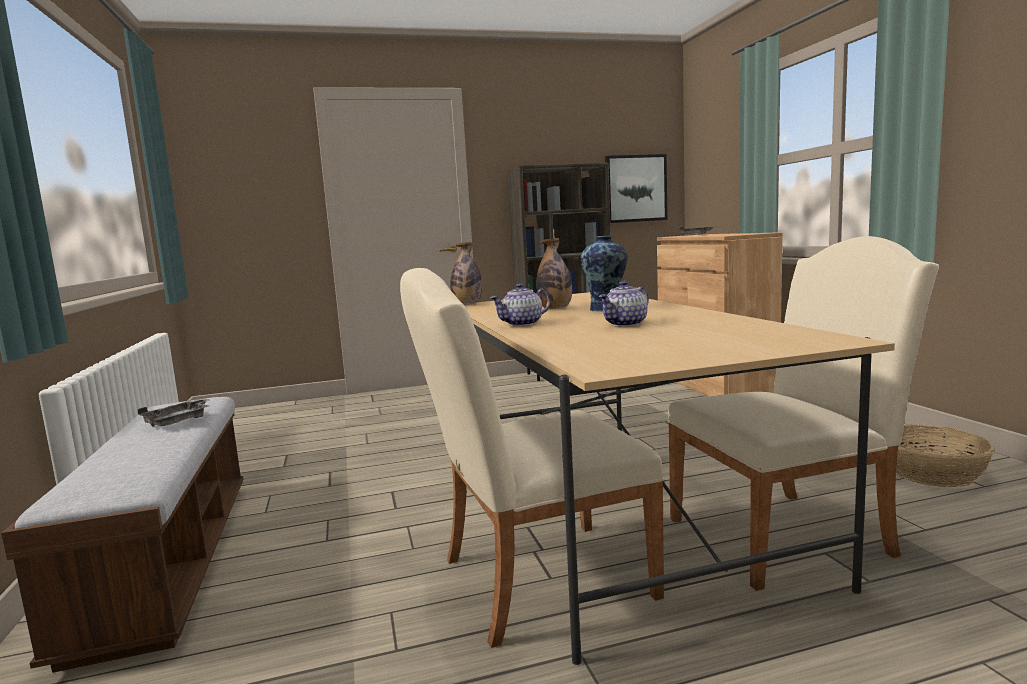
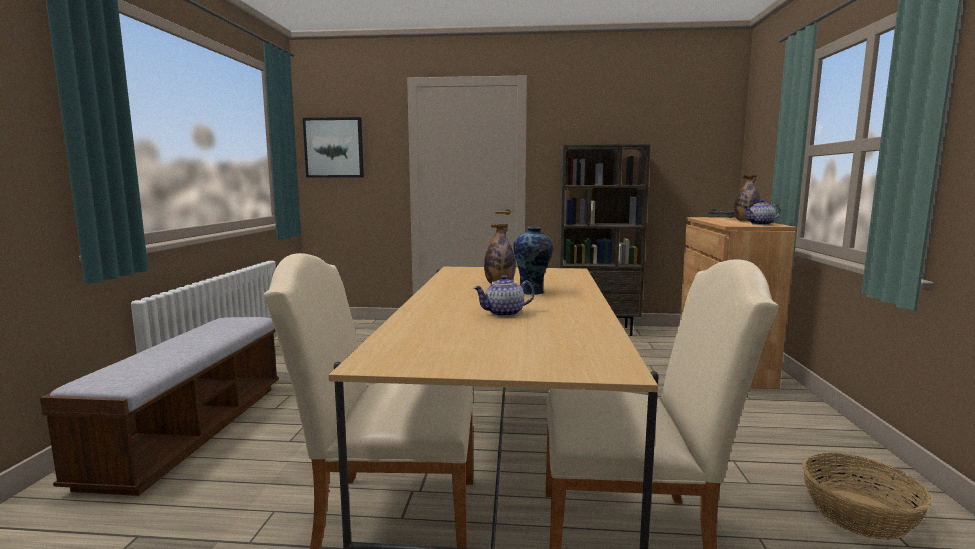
camera: 20 degrees right, 0 degrees up
(179, 421) = (213, 334): grey tray -> none
(467, 304) = (454, 268): bottle -> bottle (745, 221)
(522, 324) = (437, 299): teapot -> teapot (760, 224)
(635, 188) = (687, 167): picture -> picture (334, 148)

